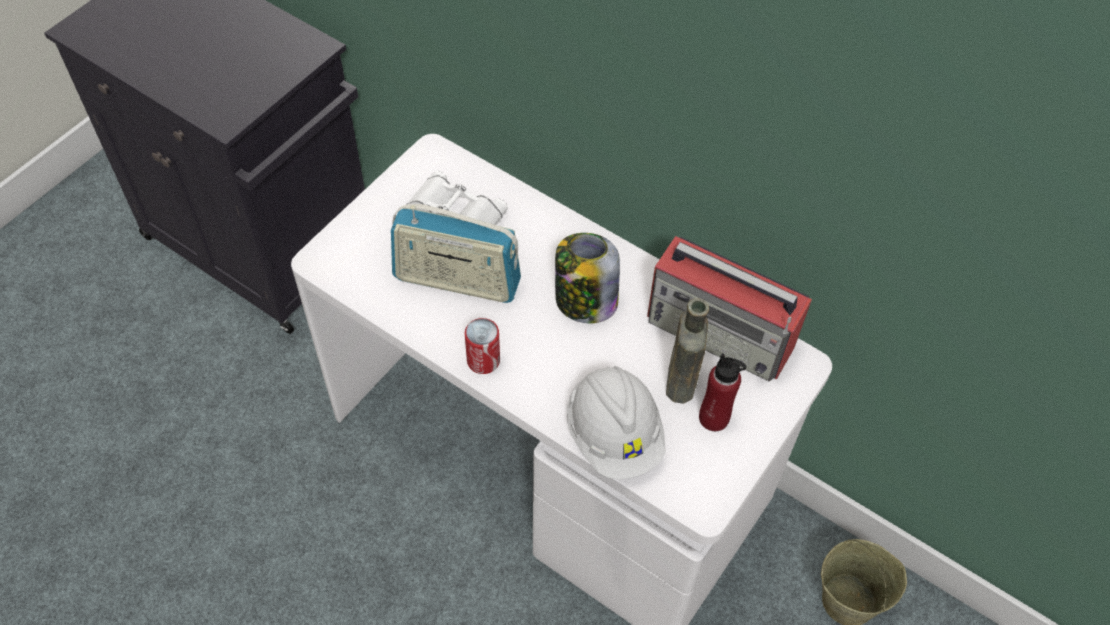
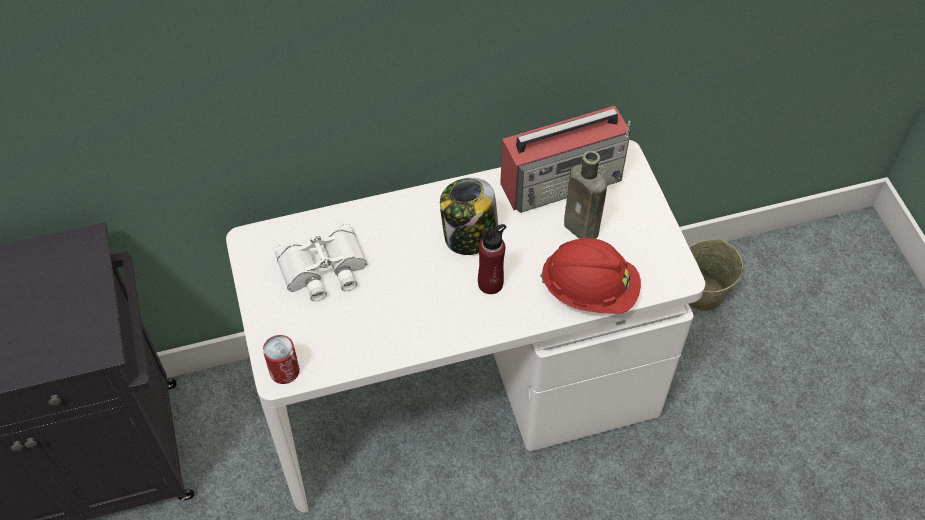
camera: 50 degrees left, 0 degrees up
(457, 280) = (381, 300): radio -> none
(483, 360) = (465, 327): can -> can (284, 371)
(614, 435) = (589, 290): white hard hat -> red hard hat
(714, 418) = (622, 228): red bottle -> red bottle (490, 283)

